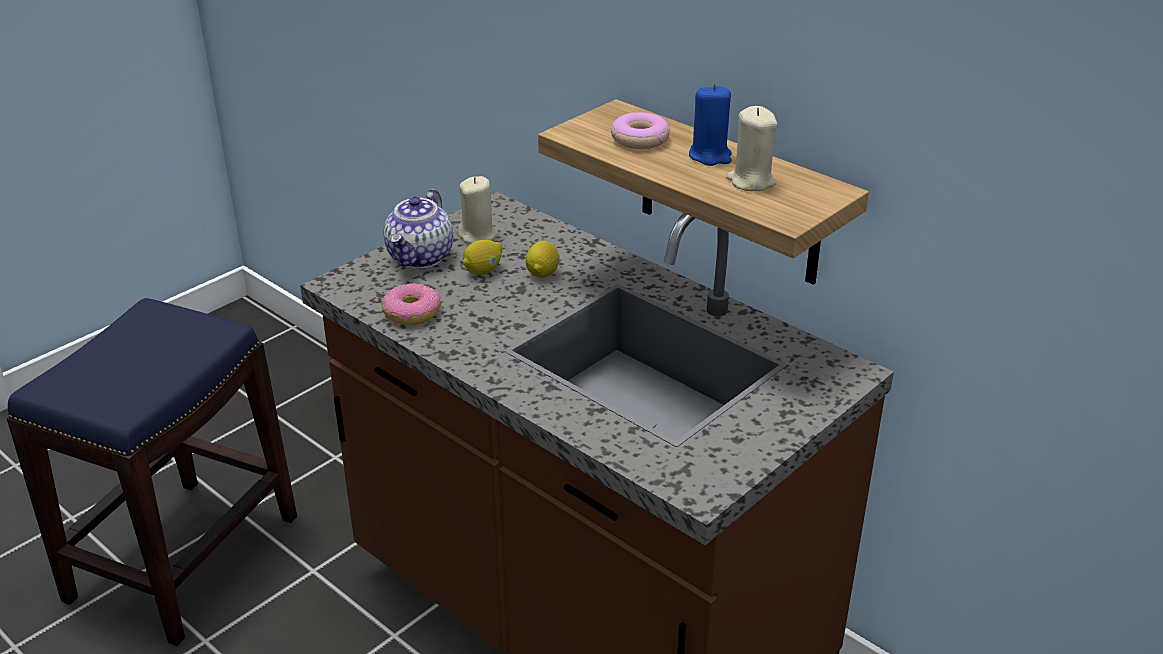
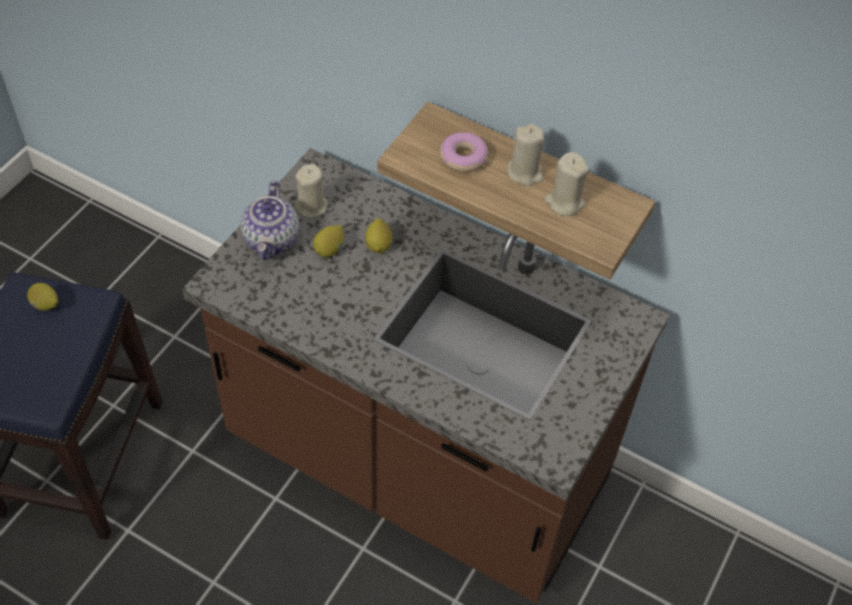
camera: 15 degrees left, 20 degrees up
(166, 326) = (45, 305): none -> lemon
(412, 313) = (287, 309): donut -> none
(710, 156) = (525, 173): blue candle -> beige candle

